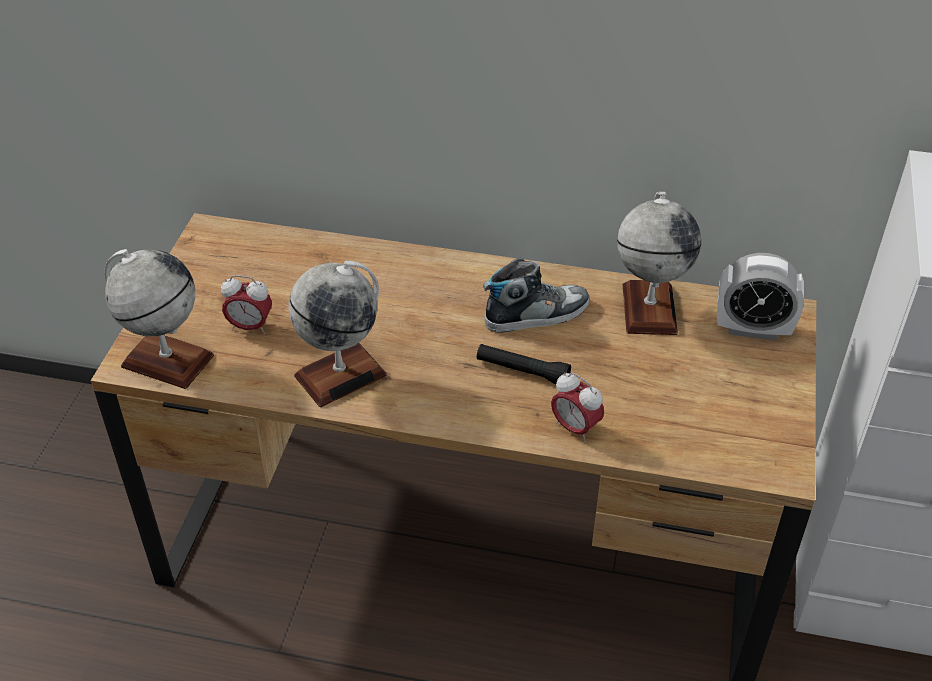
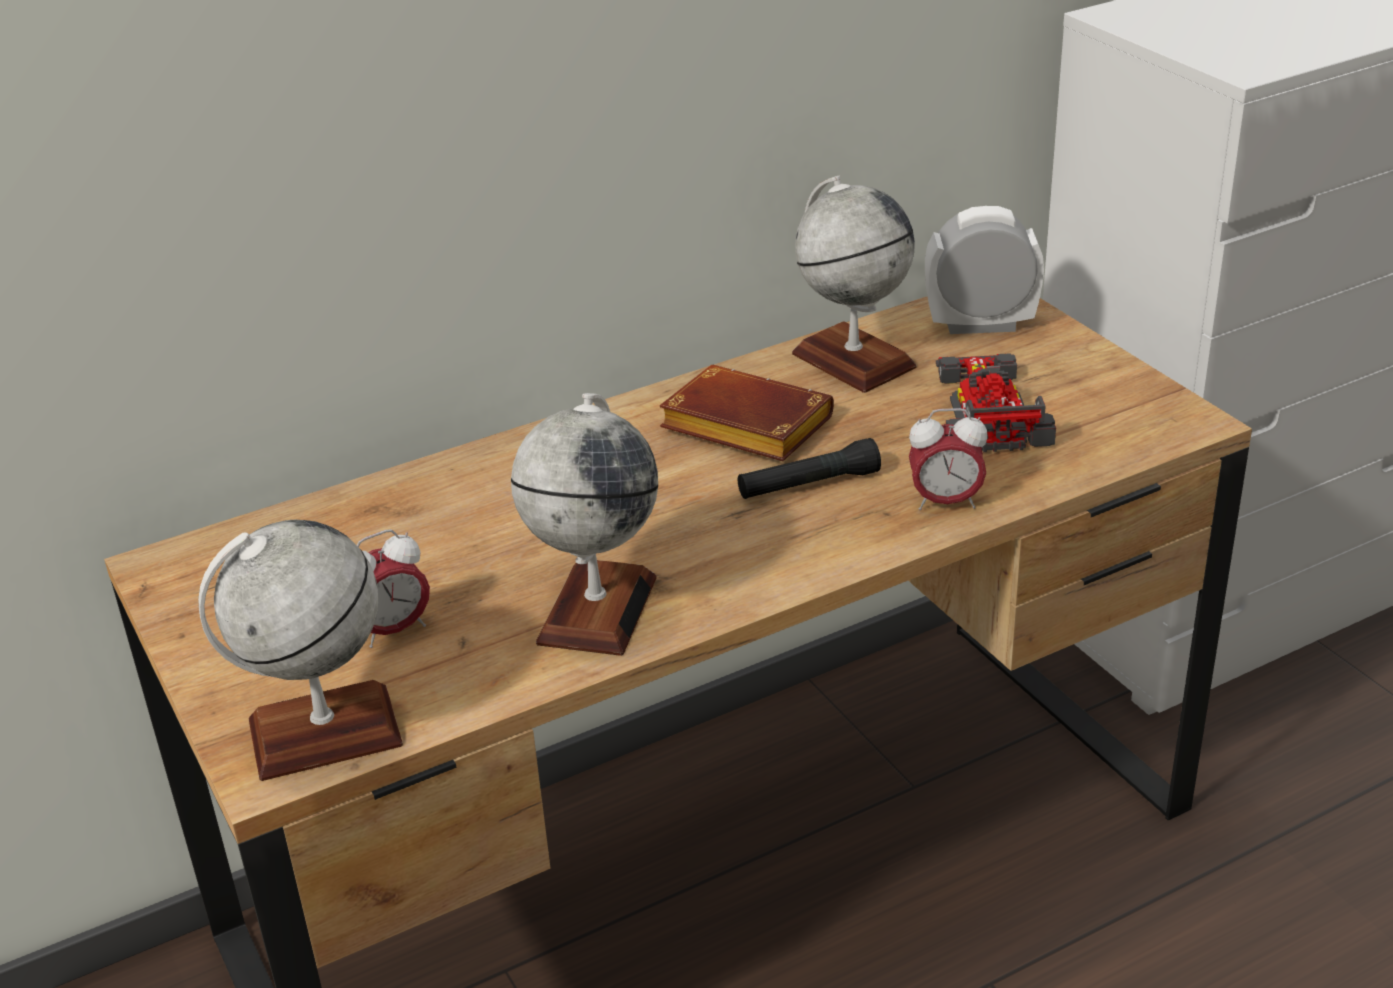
camera: 40 degrees left, 10 degrees down
(536, 314) = (741, 427): shoe -> brown book
(678, 386) = (987, 409): none -> toy car
(752, 329) = (980, 325): alarm clock -> alarm clock turned 150 degrees counterclockwise

